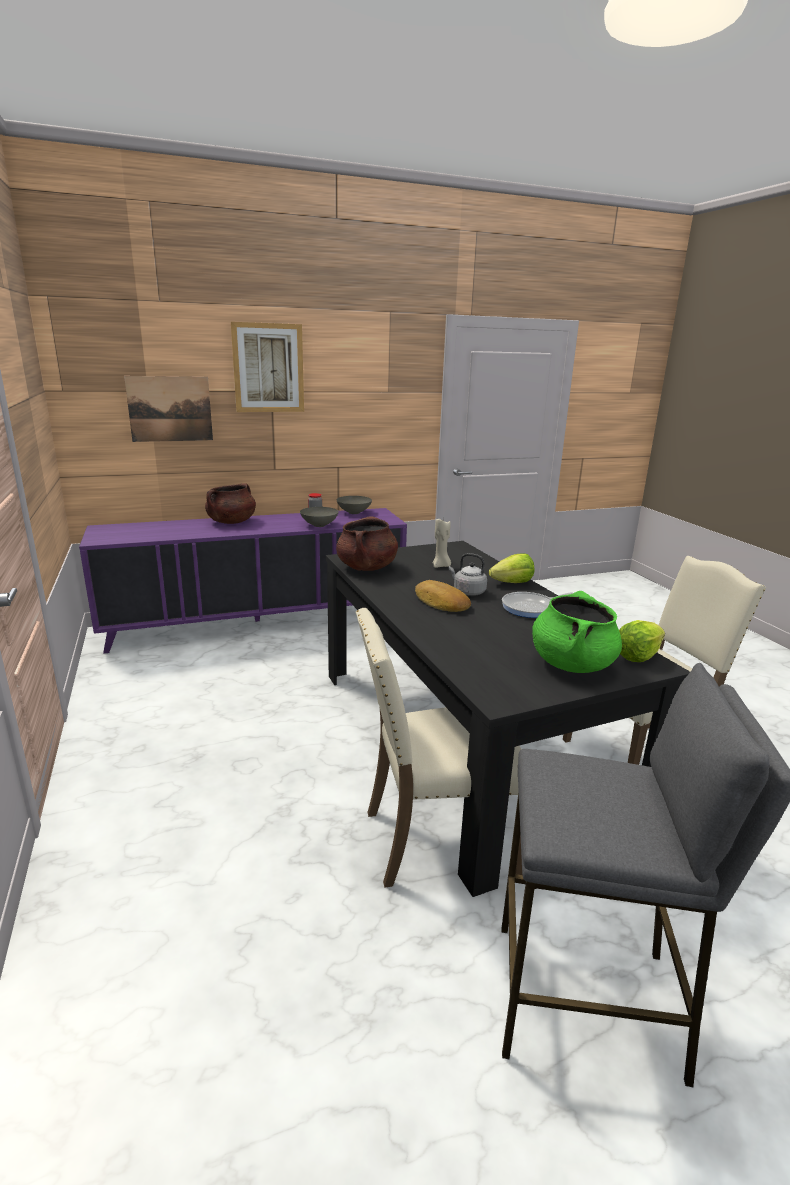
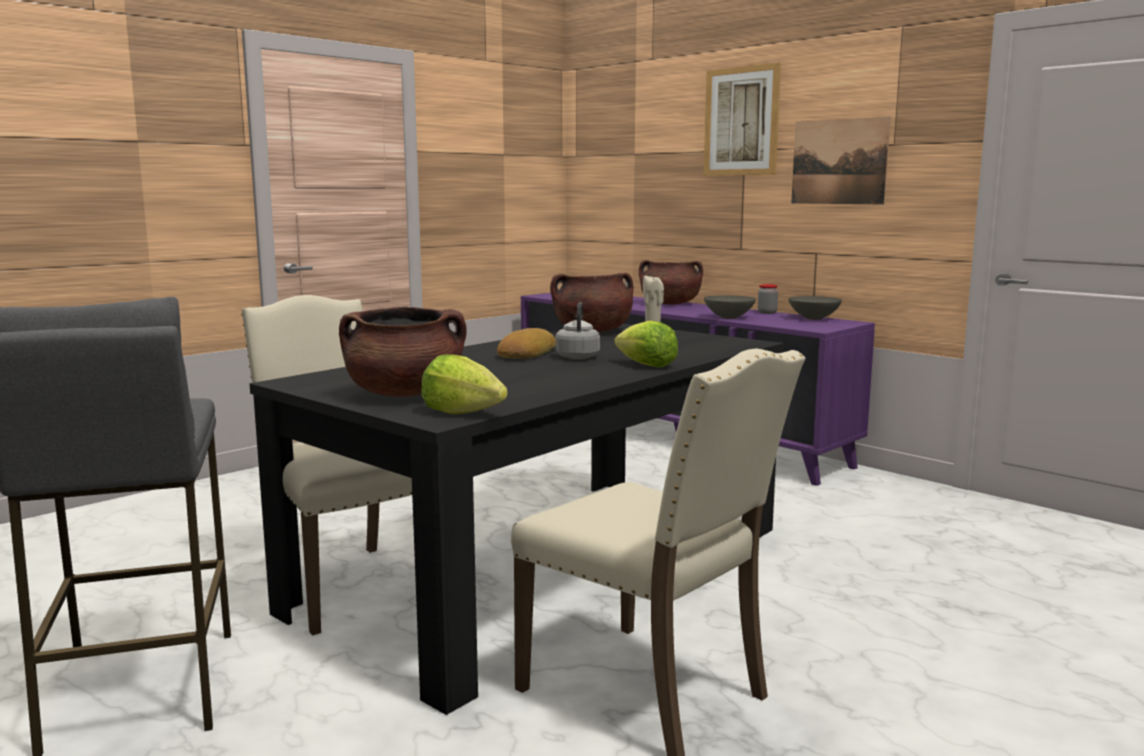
camera: 65 degrees right, 10 degrees down
(170, 409) = (648, 172): picture -> picture (839, 162)
(531, 608) = (564, 375): frying pan -> none
(571, 664) = (405, 394): green cooking pot -> brown cooking pot

